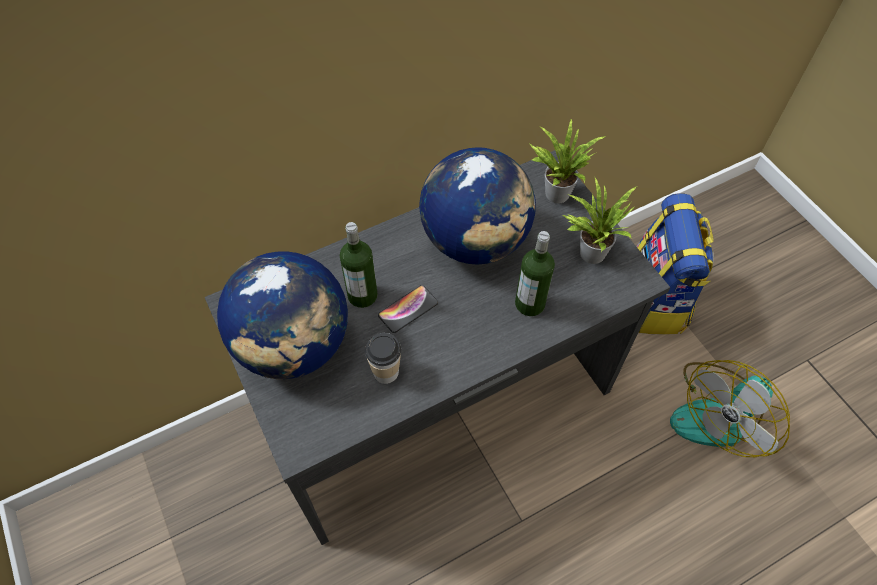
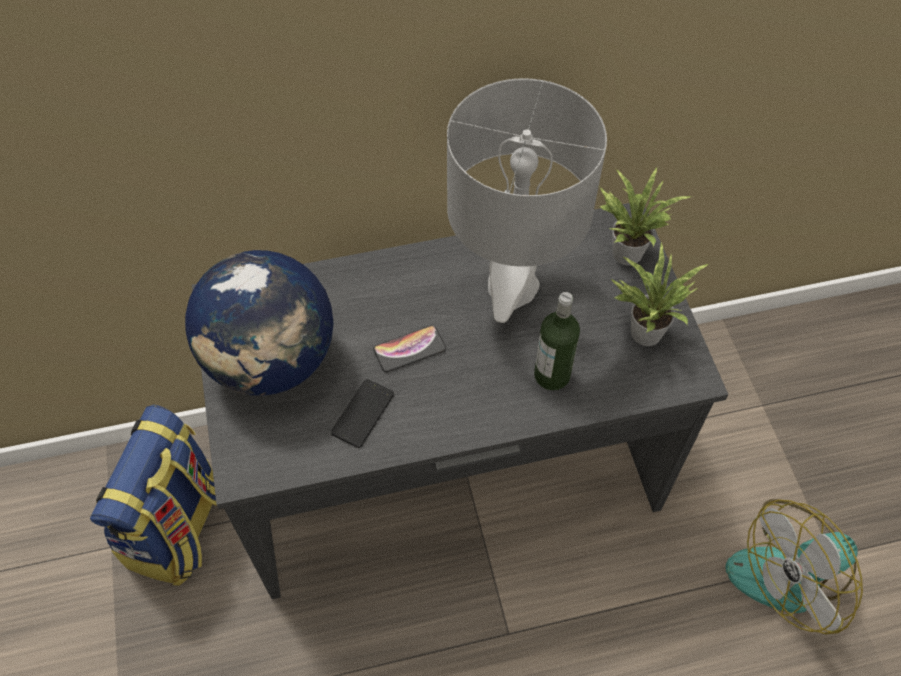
camera: 15 degrees right, 0 degrees up
(362, 295) = (363, 322): bottle -> none
(386, 371) = (363, 413): cup -> phone
(475, 240) = (512, 288): globe -> grey table lamp
(656, 300) = (754, 413): backpack -> backpack (180, 529)

